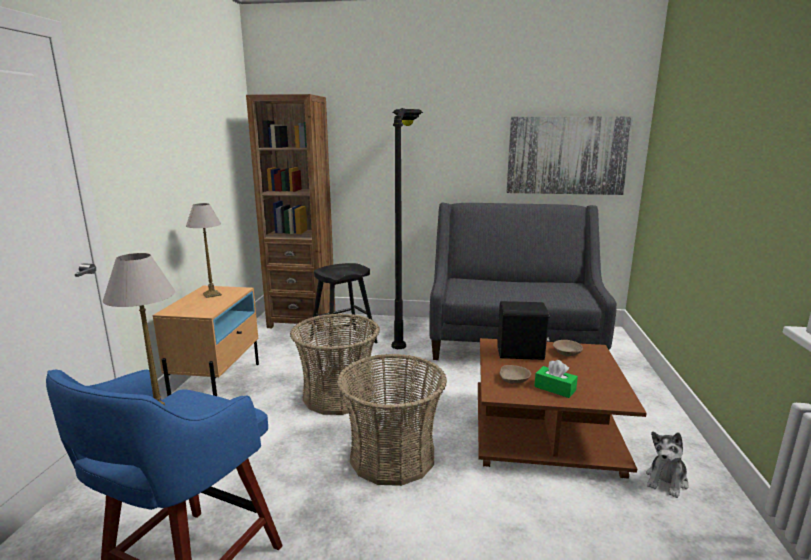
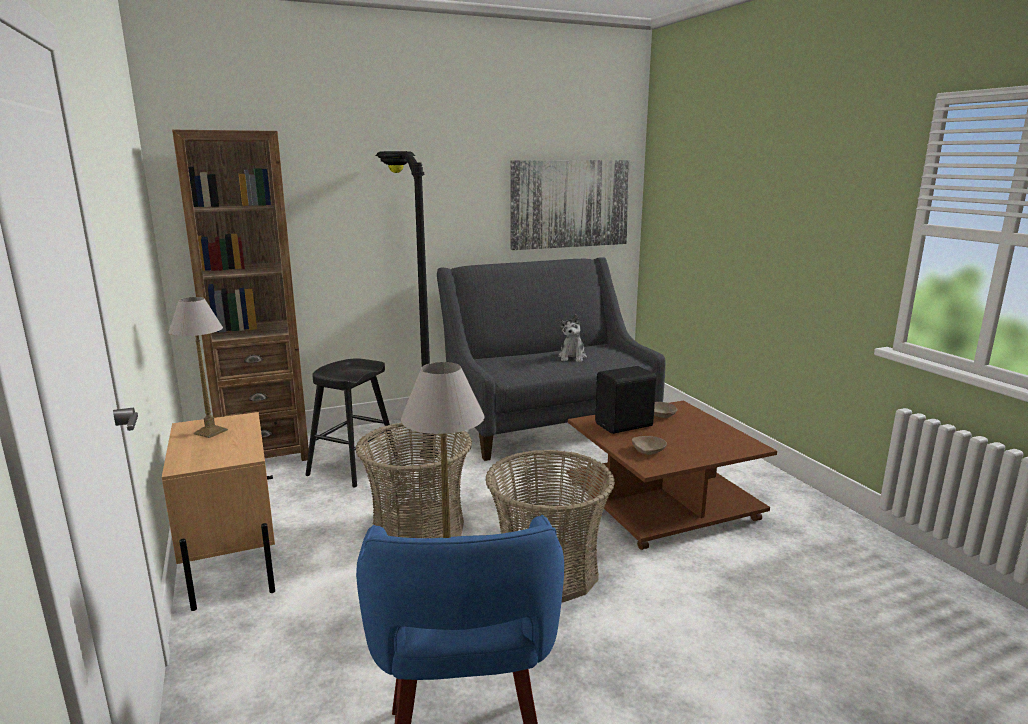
camera: 30 degrees left, 0 degrees up
(555, 388) = (690, 449): green tissue box -> none
(666, 481) = (787, 512): plush toy -> plush toy (572, 357)

